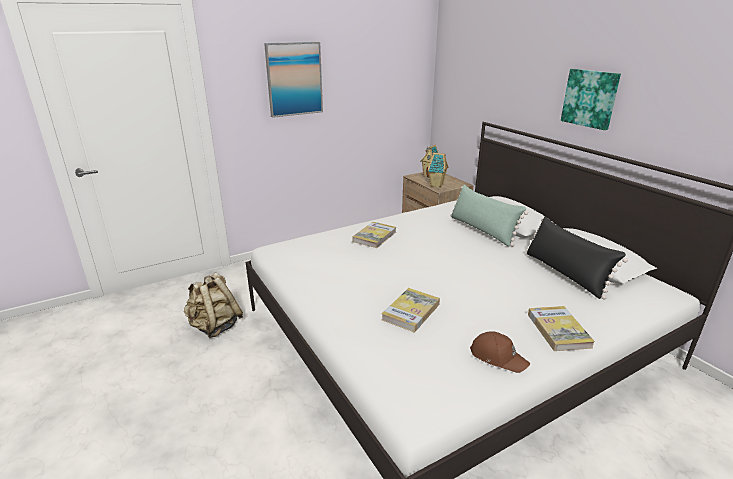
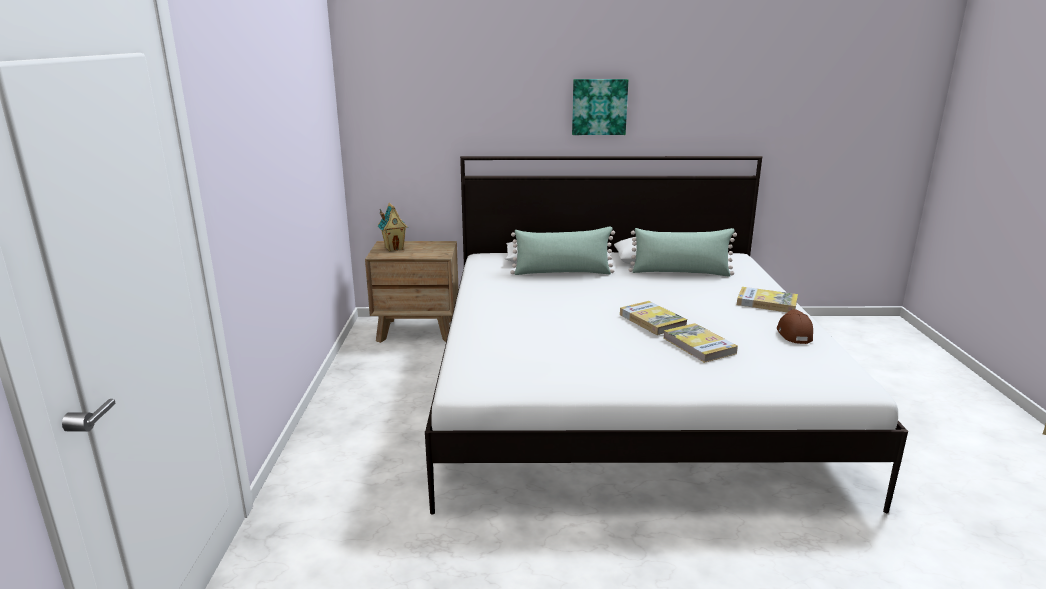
camera: 60 degrees left, 5 degrees down
(215, 327) = (439, 562): beige backpack -> none
(294, 79) = (262, 133): picture -> none
(374, 236) = (513, 319): book -> book (652, 320)
(437, 185) = (428, 253): toy house -> none
(498, 357) = (793, 333): brown cap -> brown cap turned 60 degrees counterclockwise
(565, 273) = (680, 272): black pillow -> green pillow

